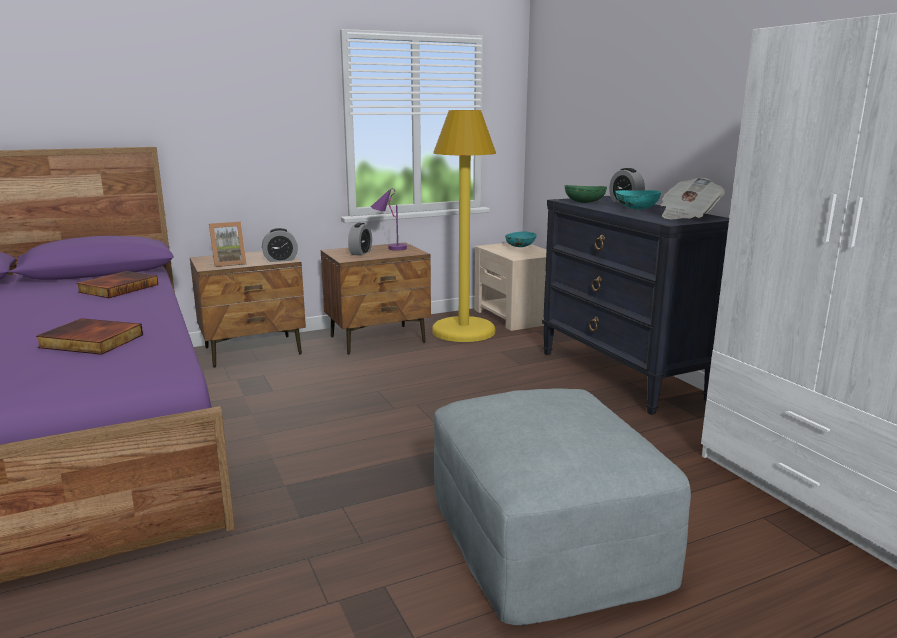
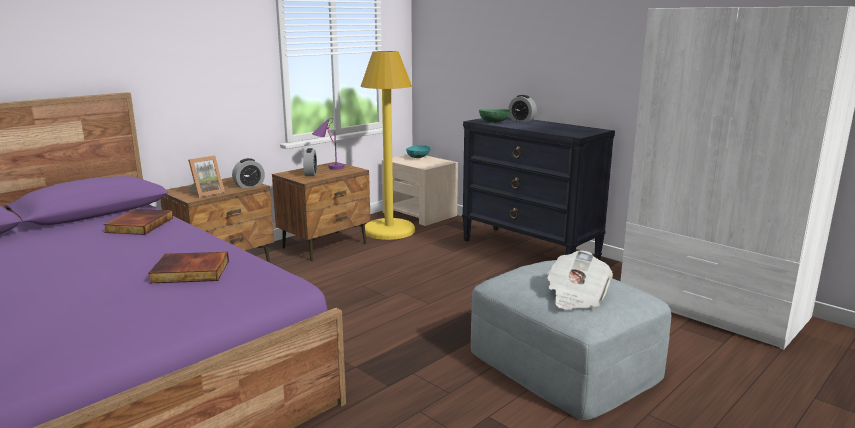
camera: 20 degrees left, 0 degrees up
(636, 209) = (537, 125): turquoise bowl -> none
(687, 216) = (579, 129): newspaper -> newspaper (576, 297)

